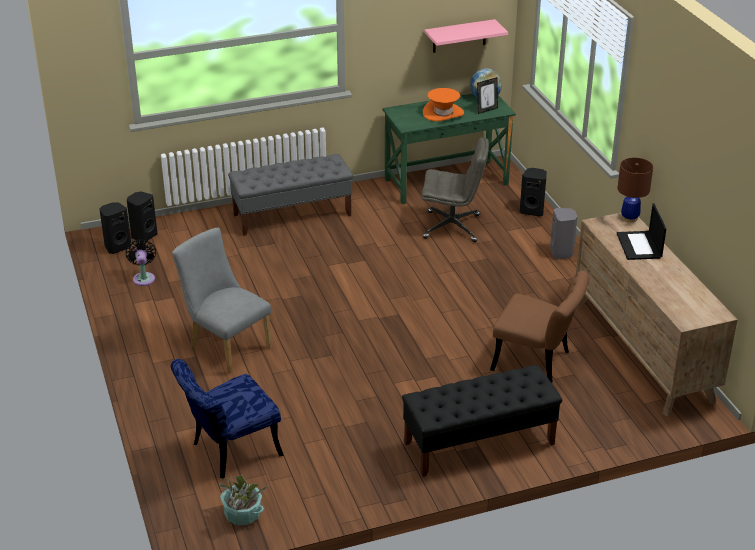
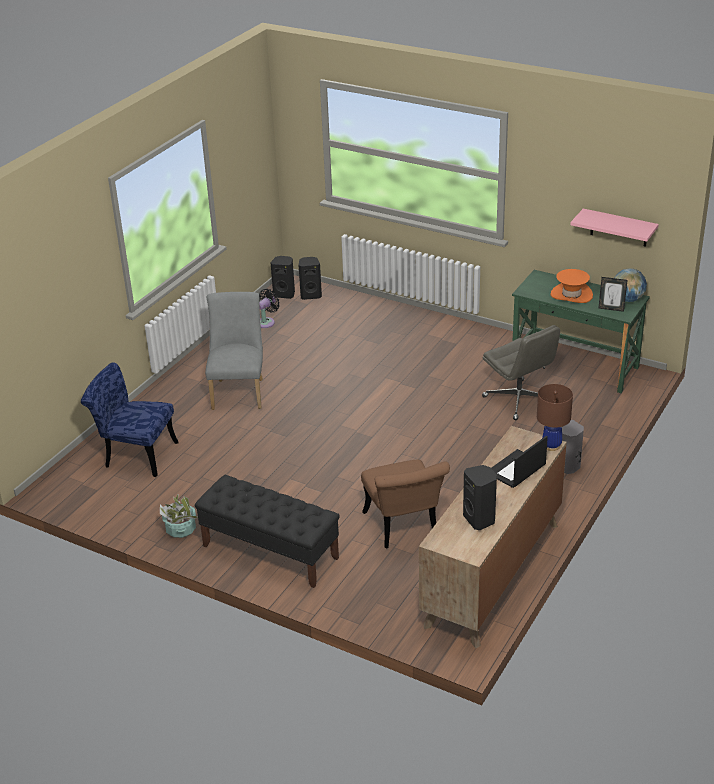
camera: 50 degrees right, 0 degrees up
(242, 514) = (81, 494): potted plant -> potted plant (180, 529)
(292, 215) = (423, 331): grey bench -> none
(532, 211) = (603, 423): black speaker -> black speaker (480, 519)

